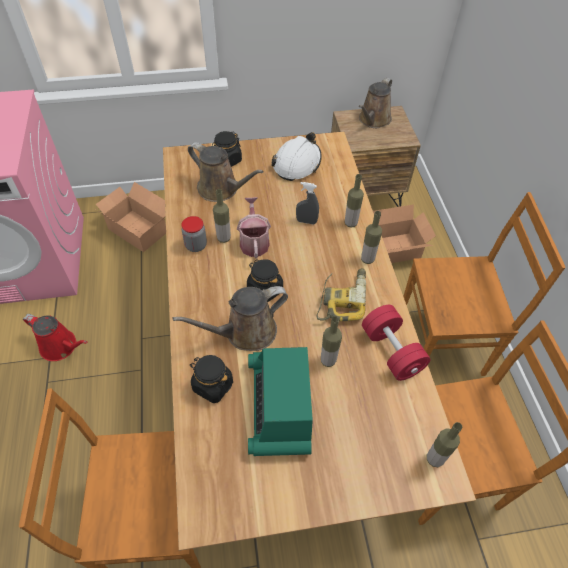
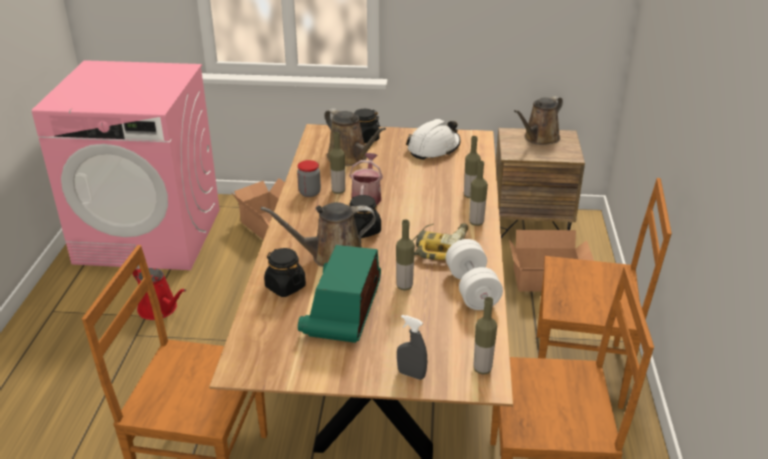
camera: 15 degrees right, 20 degrees down
(306, 221) = (425, 189): grey spray bottle -> grey spray bottle (411, 374)
(391, 351) = (472, 289): red dumbbell -> white dumbbell

